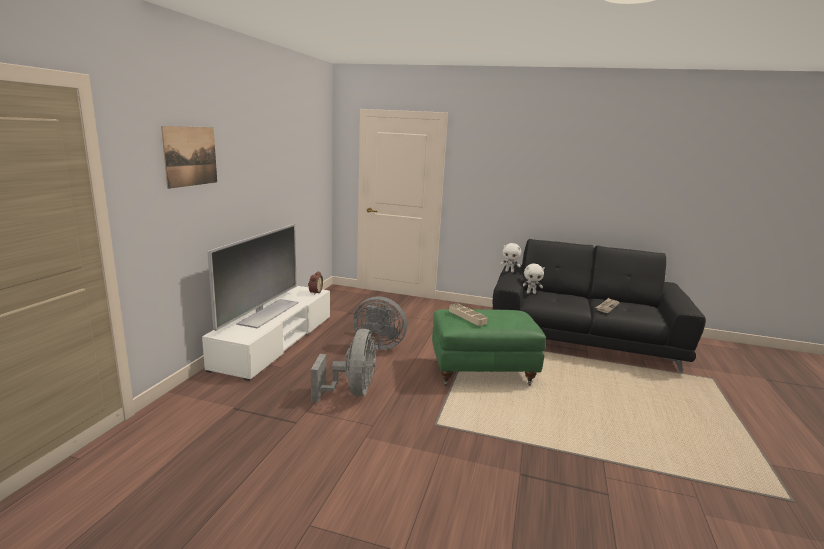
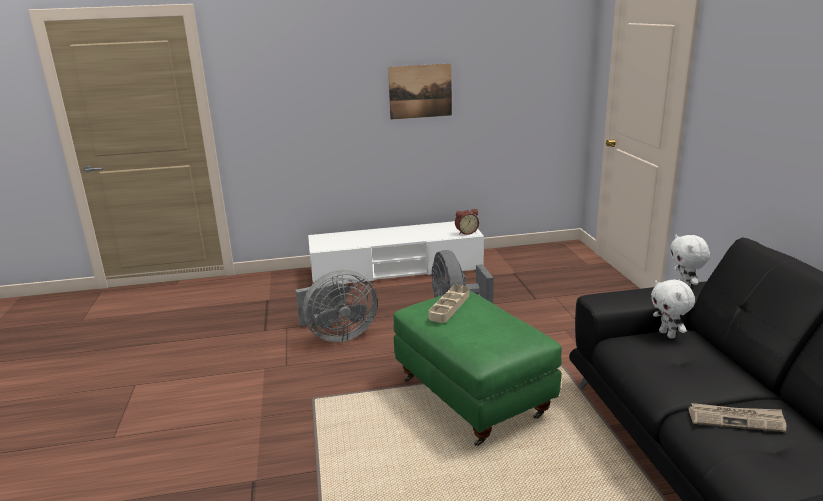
camera: 65 degrees right, 5 degrees up
(191, 156) = (303, 65): picture -> picture (420, 91)
(267, 313) = (384, 235): television -> none

